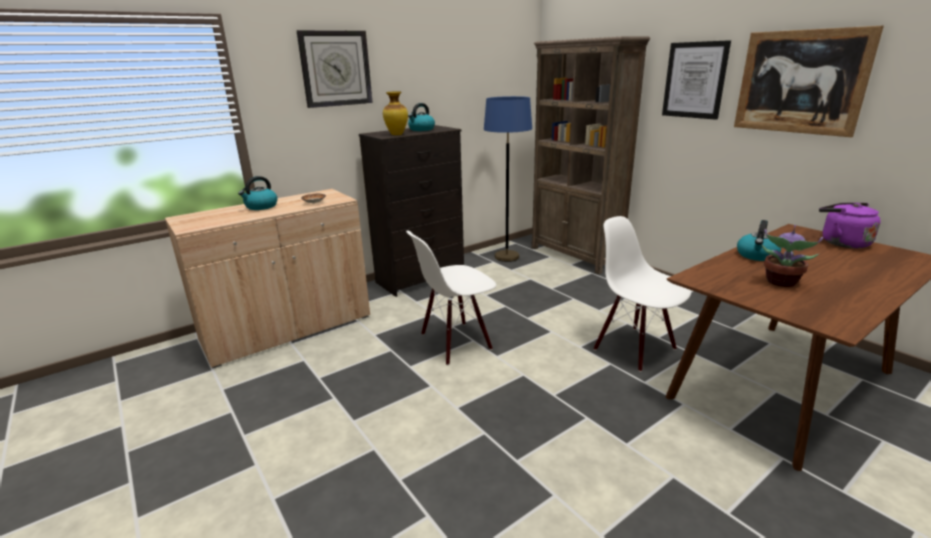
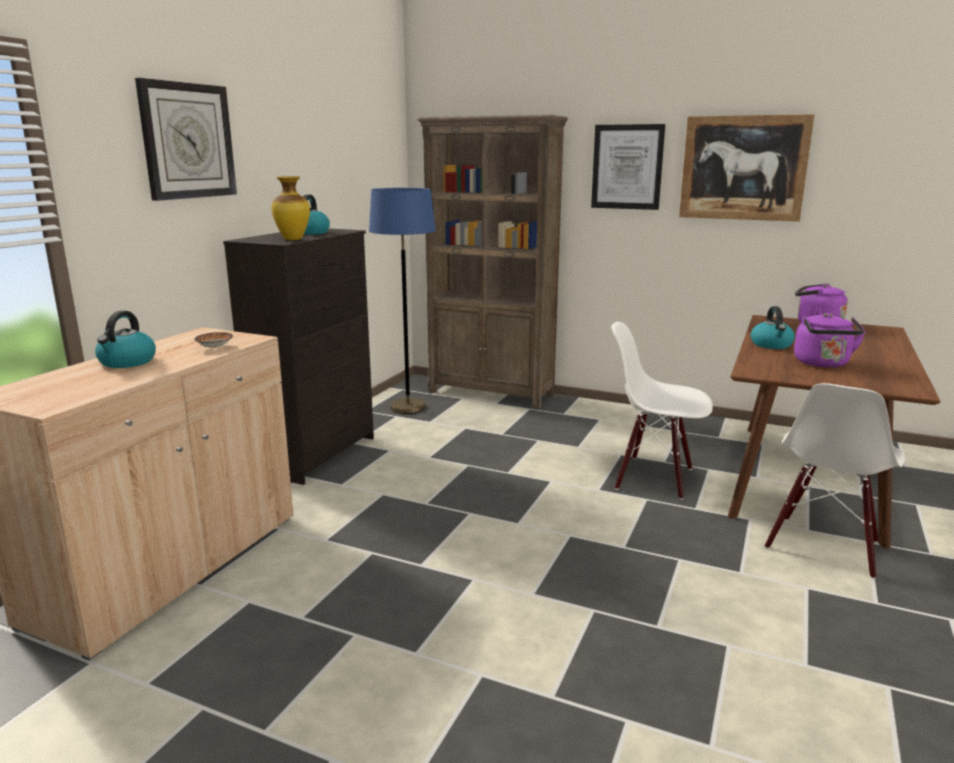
camera: 30 degrees left, 5 degrees down
(455, 342) = (450, 521): white chair -> white chair (823, 546)
(780, 282) = (823, 364): potted plant -> purple kettle

